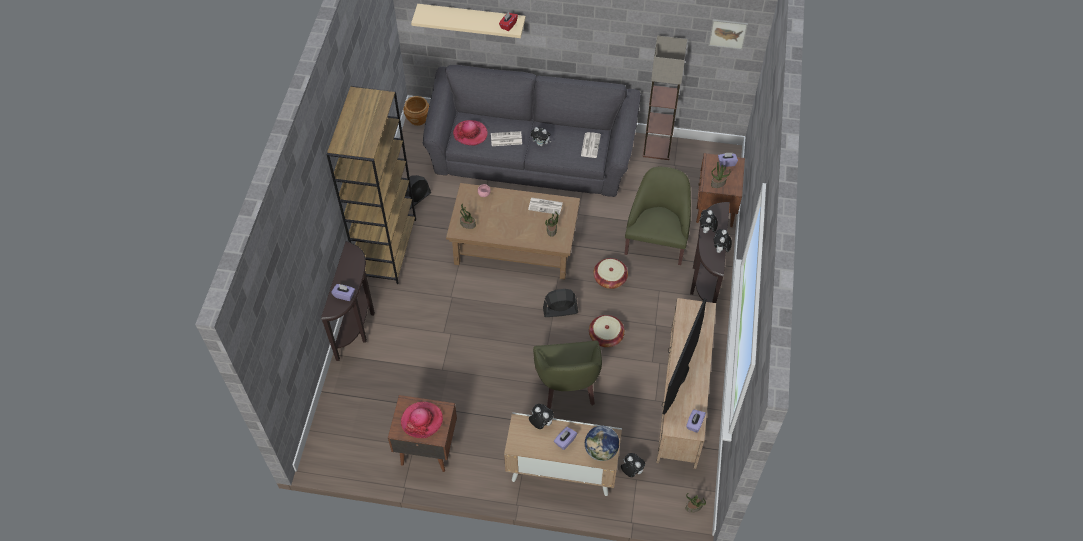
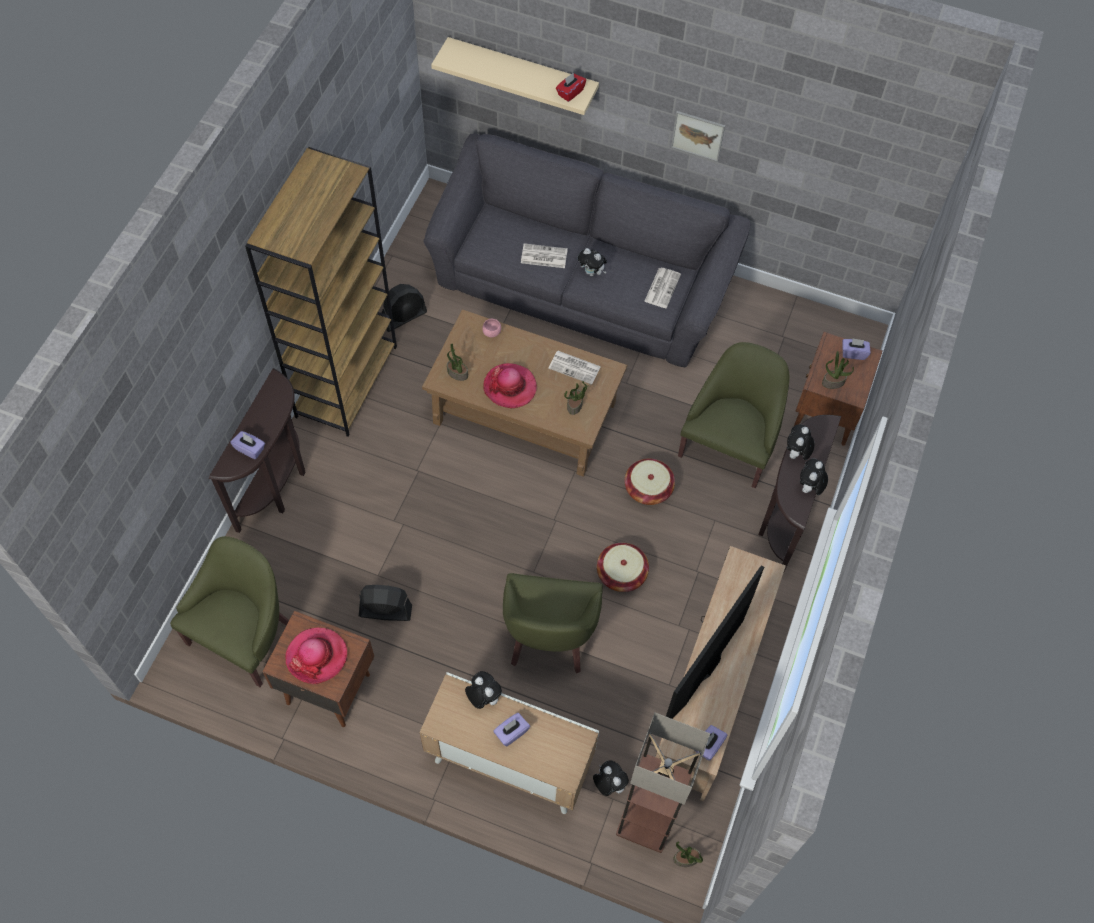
camera: 10 degrees right, 5 degrees up
(360, 426) = (245, 635): none -> green armchair
(418, 119) = (436, 200): brown planter -> none
(470, 134) = (495, 239): hat -> hat (510, 387)
(560, 310) = (565, 521): black fan -> black fan (385, 611)
(601, 450) = (560, 759): globe -> none
(657, 148) = (764, 306): floor lamp -> floor lamp (647, 820)
(727, 34) = (893, 163): picture -> picture (698, 135)

